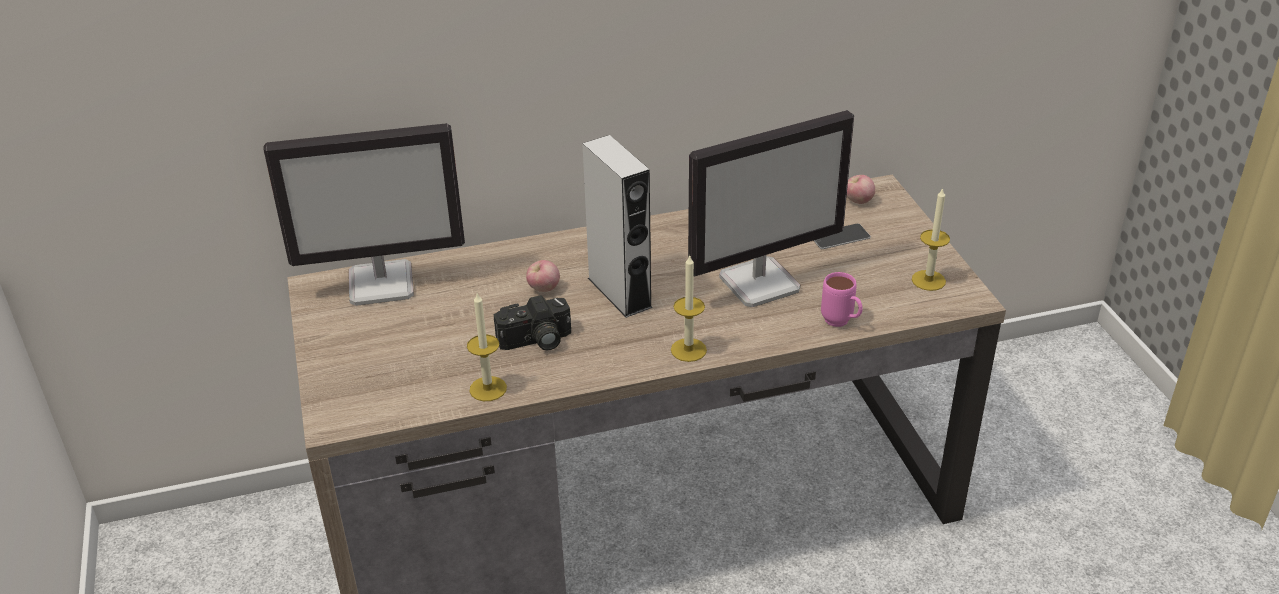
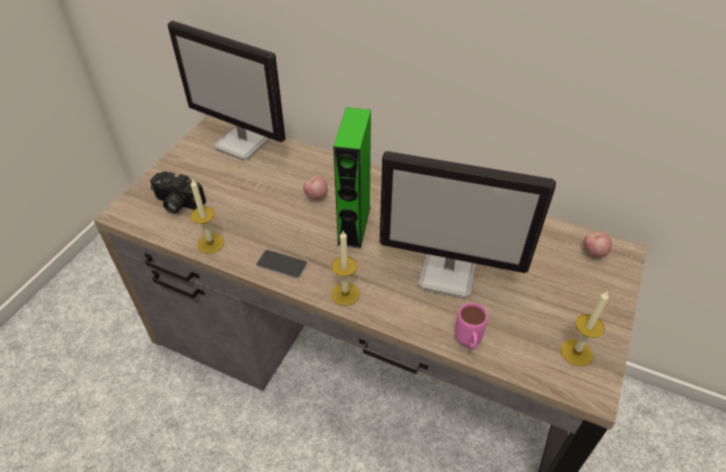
camera: 40 degrees right, 10 degrees up
(536, 341) = (270, 229): camera -> camera (177, 203)
(619, 292) = (354, 225): grey speaker -> green speaker
(840, 237) = (546, 273): phone -> phone (281, 264)

